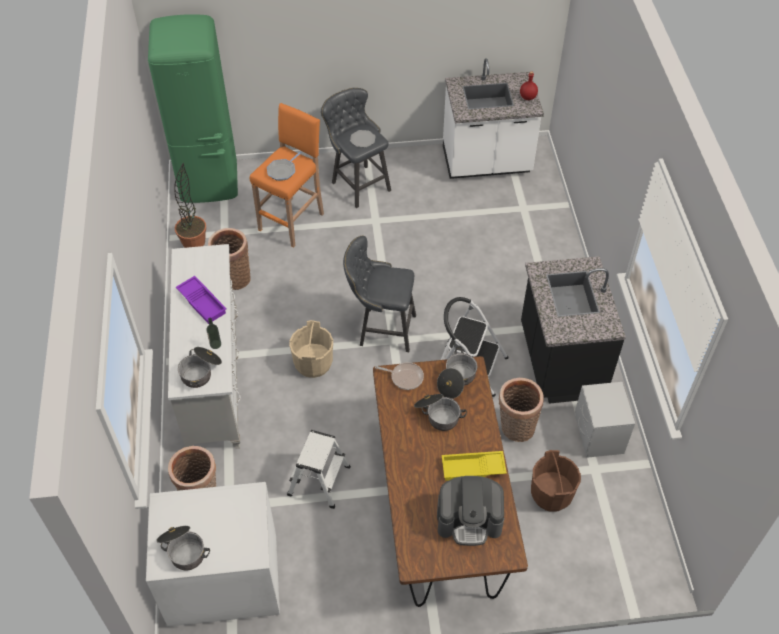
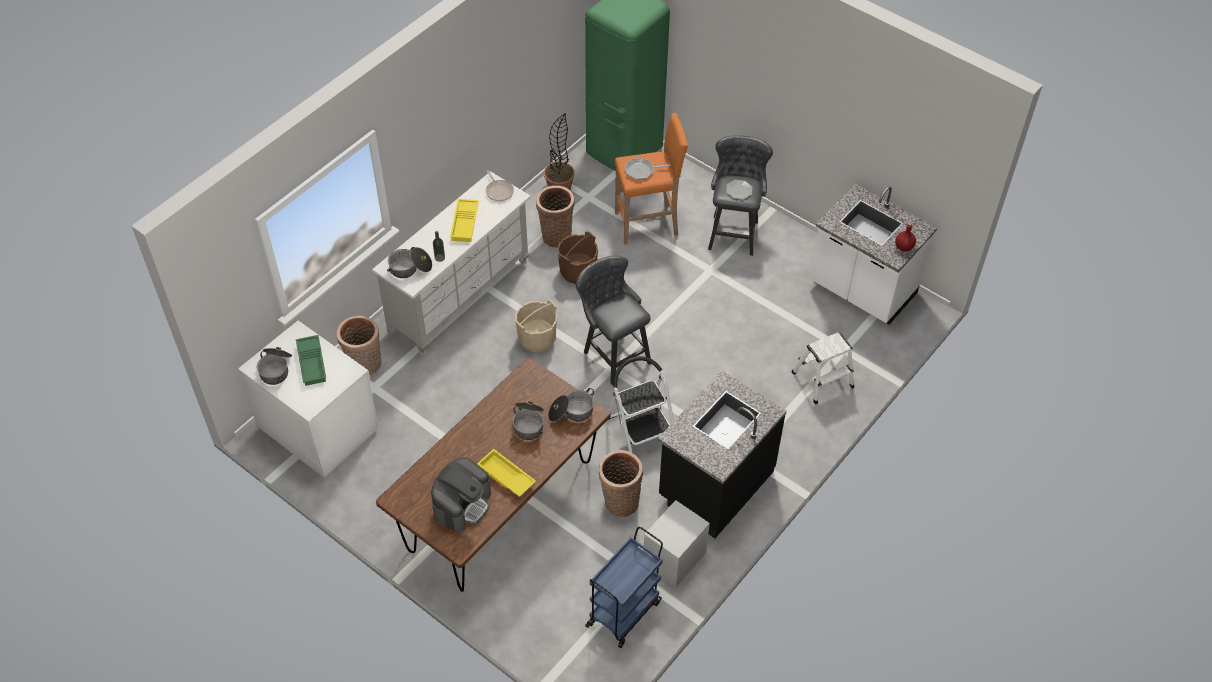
camera: 45 degrees right, 0 degrees up
(203, 302) = (465, 223): purple tray -> yellow tray
(210, 516) = (312, 363): none -> green tray
(319, 481) = (445, 419): white step ladder -> white step ladder (822, 379)
(405, 377) = (539, 381): frying pan -> frying pan (499, 191)
(469, 519) = (462, 504): coffee machine -> coffee machine turned 105 degrees counterclockwise
(551, 494) = (586, 565): brown bucket -> brown bucket (577, 271)
(617, 504) = (623, 614): none -> blue cart

